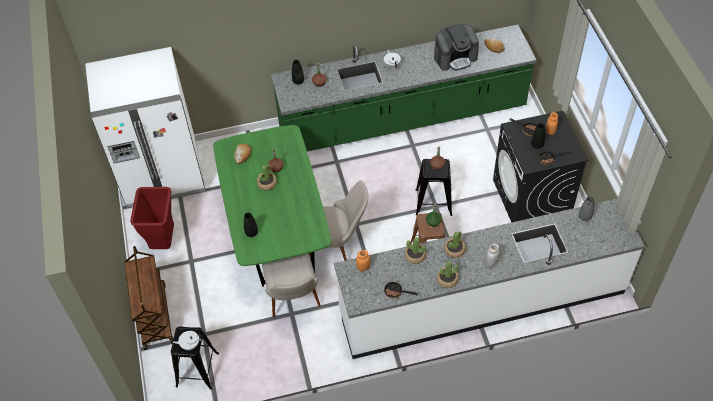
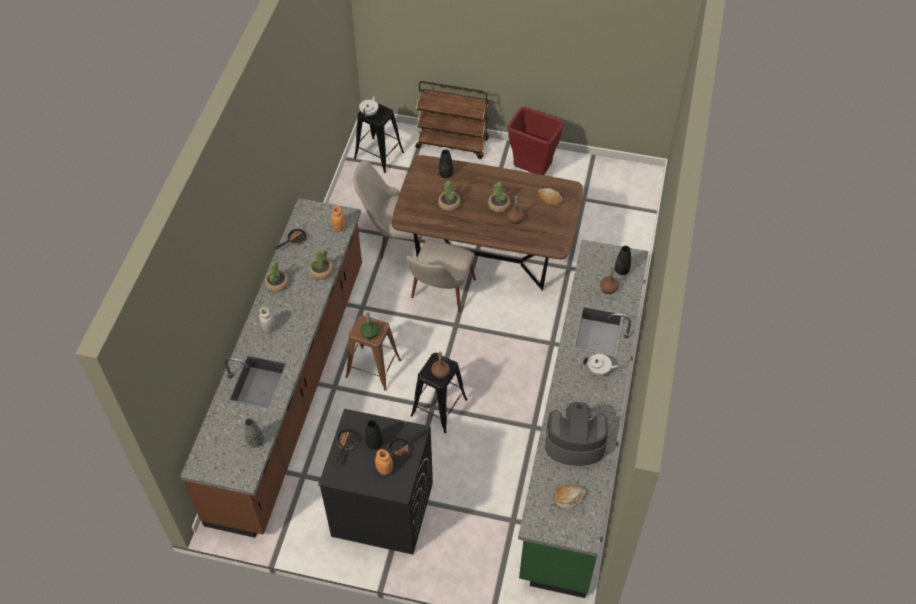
camera: 115 degrees right, 0 degrees up
(162, 175) = (619, 194): white fridge -> none
(277, 233) = (486, 257): green dining table -> brown dining table
(454, 250) = (304, 305): potted plant -> potted plant (449, 204)
(455, 57) = (574, 444): coffee machine -> coffee machine turned 90 degrees clockwise
(481, 302) = (291, 388): white counter -> brown counter

